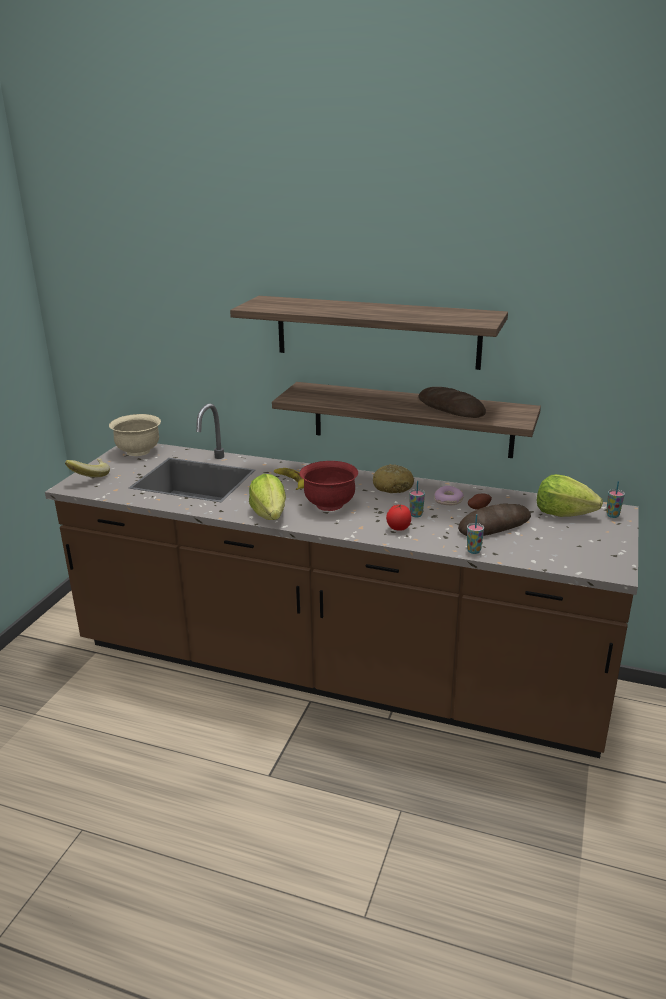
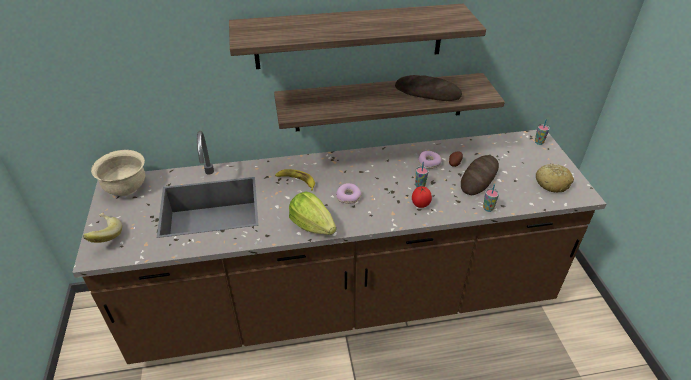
camera: 30 degrees left, 15 degrees up
(329, 504) = (348, 197): red bowl -> donut
(393, 487) = (379, 161): bread -> bread (552, 183)
(563, 513) = (510, 150): lettuce -> none

